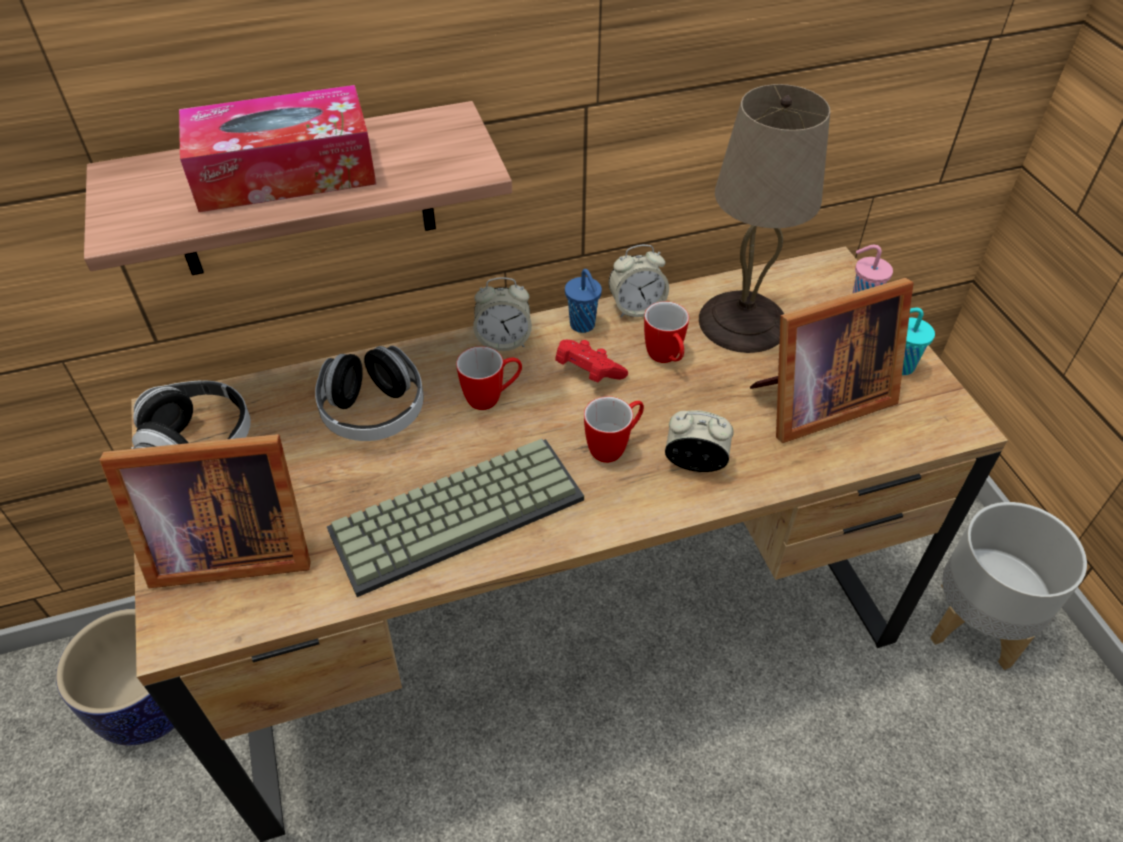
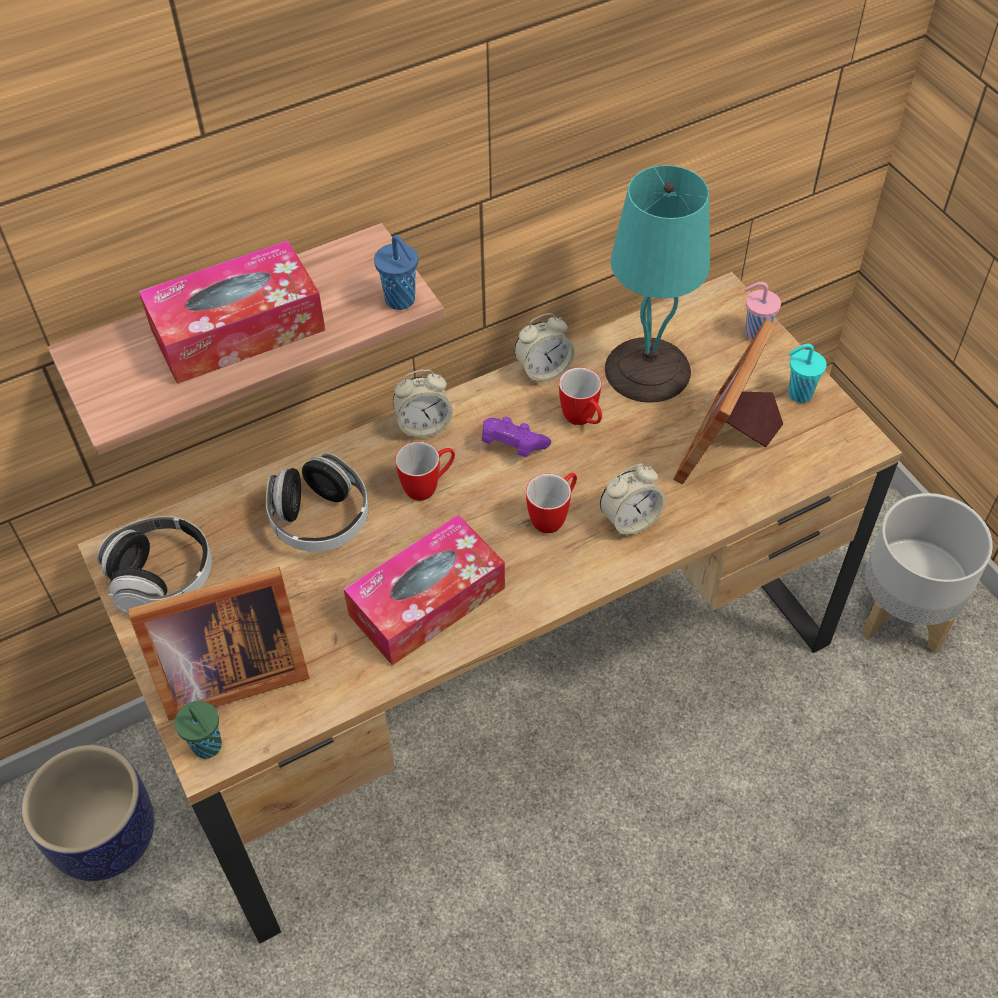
camera: 10 degrees left, 5 degrees up
(179, 625) = (208, 747): none -> green cup
(458, 511) = (427, 601): keyboard -> tissue box
(583, 326) = (496, 397): blue cup -> blue cup (401, 301)
(588, 372) = (512, 445): red game controller -> purple game controller
(695, 463) = (630, 520): alarm clock -> alarm clock turned 150 degrees clockwise
(742, 320) = (646, 368): beige table lamp -> turquoise table lamp
(815, 403) = (728, 443): picture frame -> picture frame turned 150 degrees clockwise

